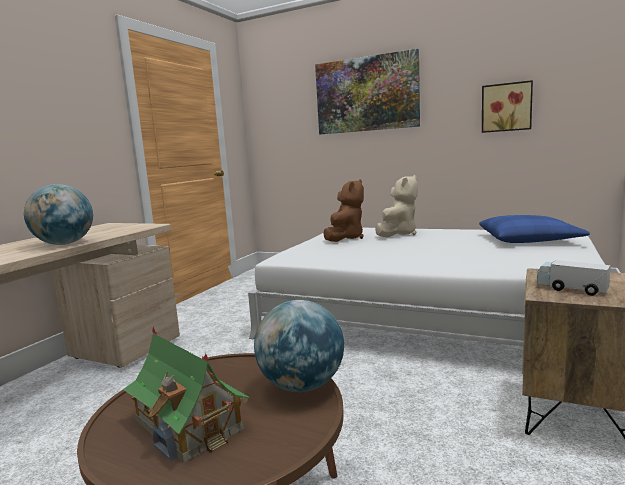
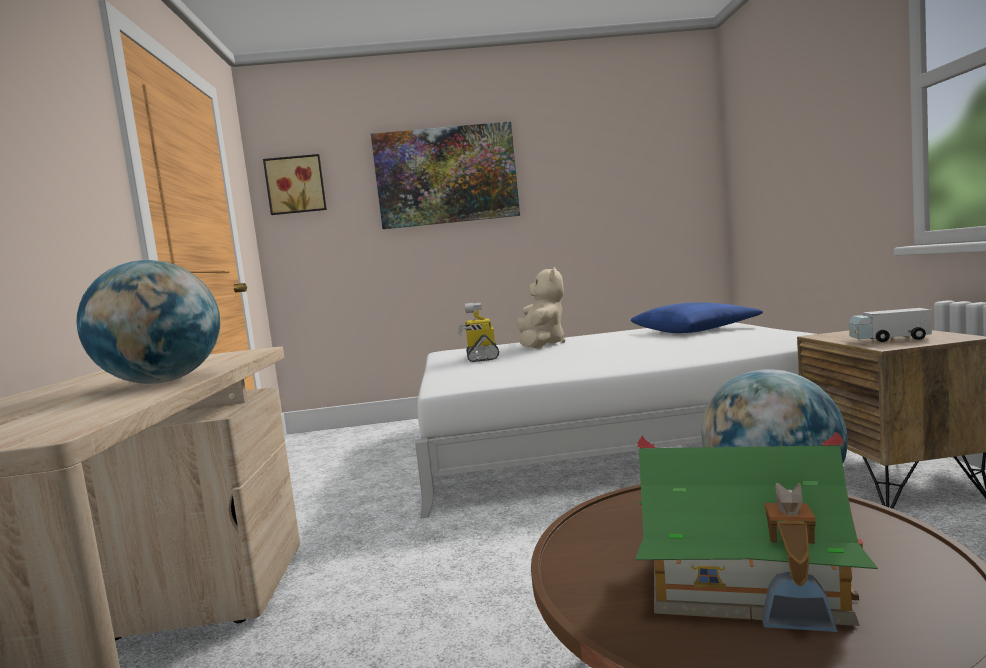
camera: 30 degrees left, 5 degrees down
(345, 238) = (481, 357): brown plush toy -> toy robot
(506, 107) = (615, 192): picture -> picture (296, 185)

